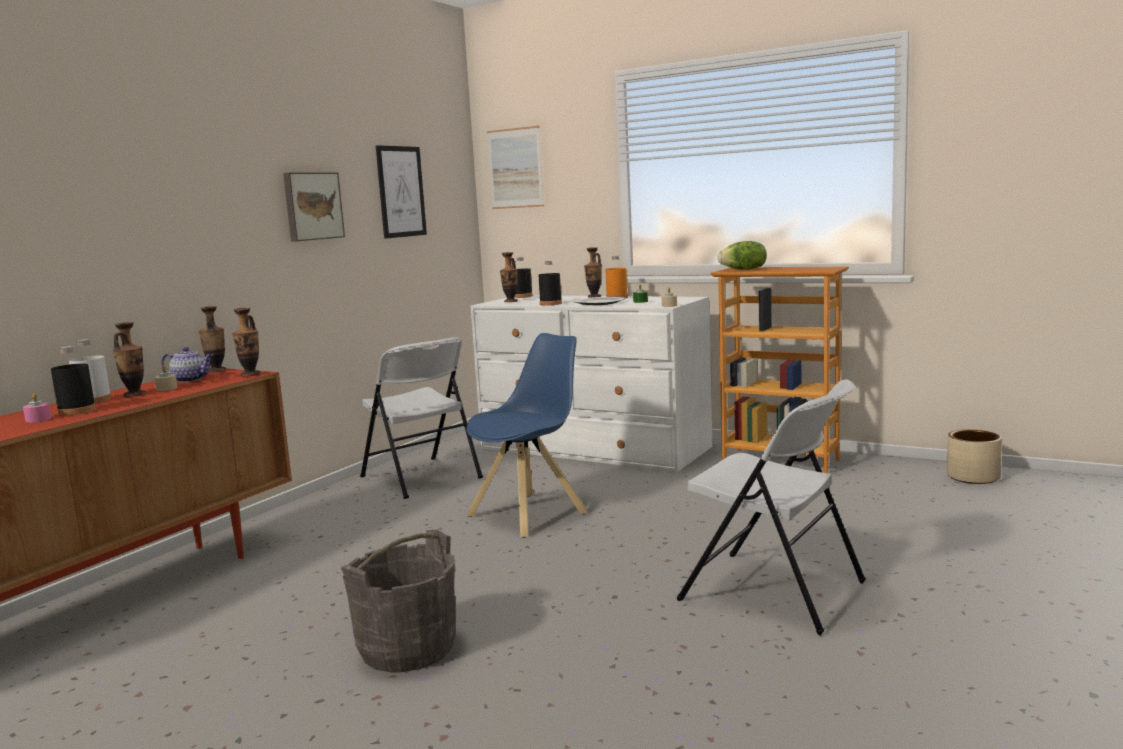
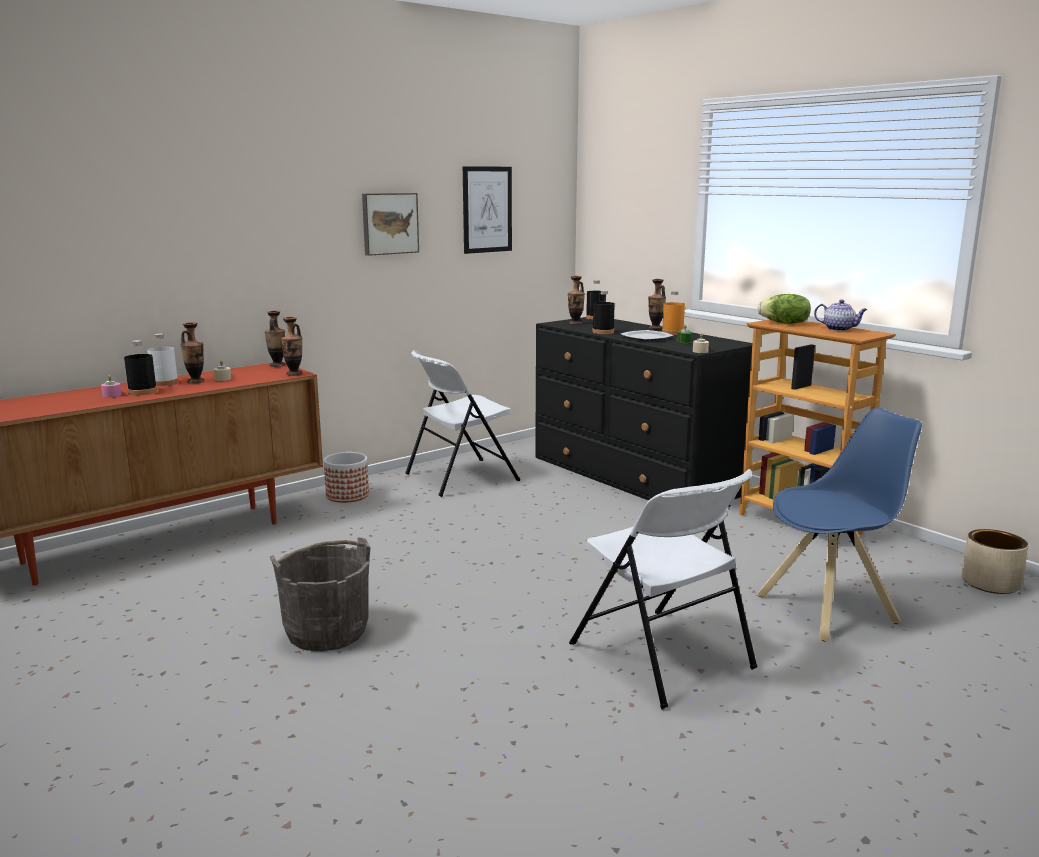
camera: 20 degrees right, 5 degrees up
(191, 380) = (249, 372): teapot -> teapot (839, 329)
(306, 515) = (347, 495): none -> planter
(420, 477) = (461, 477): white chair -> white chair turned 75 degrees clockwise
(515, 168) = (609, 190): picture -> none
(530, 513) = (521, 531): blue chair -> blue chair (830, 608)
(595, 448) = (635, 475): white dresser -> black dresser

